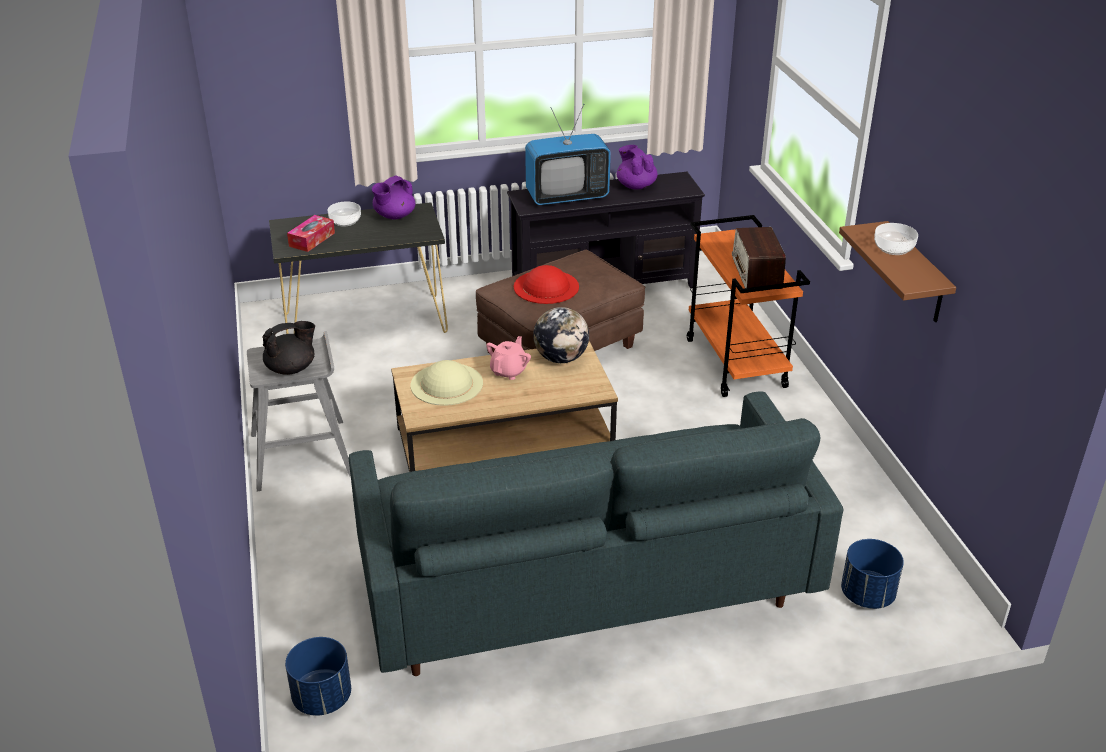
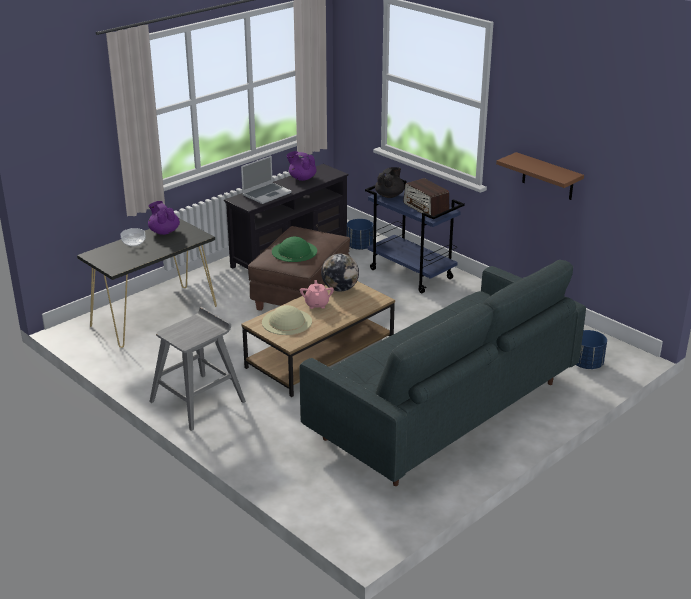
camera: 30 degrees left, 5 degrees down
(292, 368) = (200, 334): black teapot -> black teapot (389, 195)
(312, 239) = (124, 259): tissue box -> none
(322, 698) = (355, 516): blue planter -> blue planter (359, 247)
(394, 216) = (164, 231): purple teapot -> purple teapot turned 135 degrees clockwise
(546, 286) = (294, 251): red hat -> green hat
(567, 196) = (266, 194): television -> laptop
(737, 363) = (412, 274): orange cart -> blue cart
(893, 248) = (534, 164): bowl -> none

